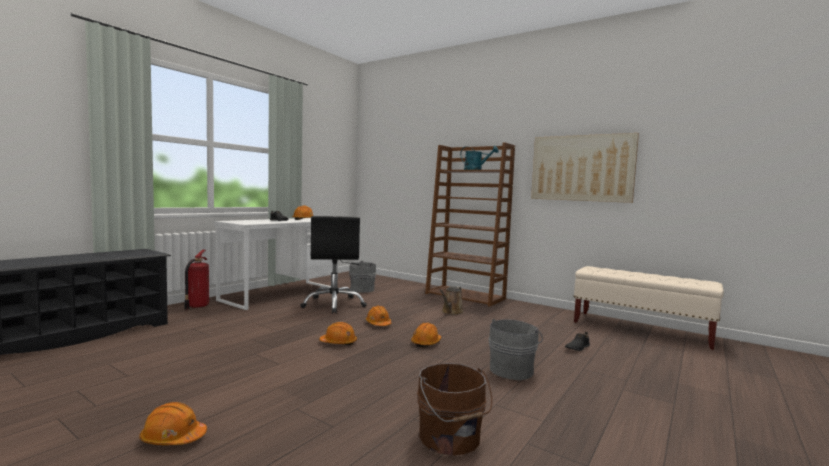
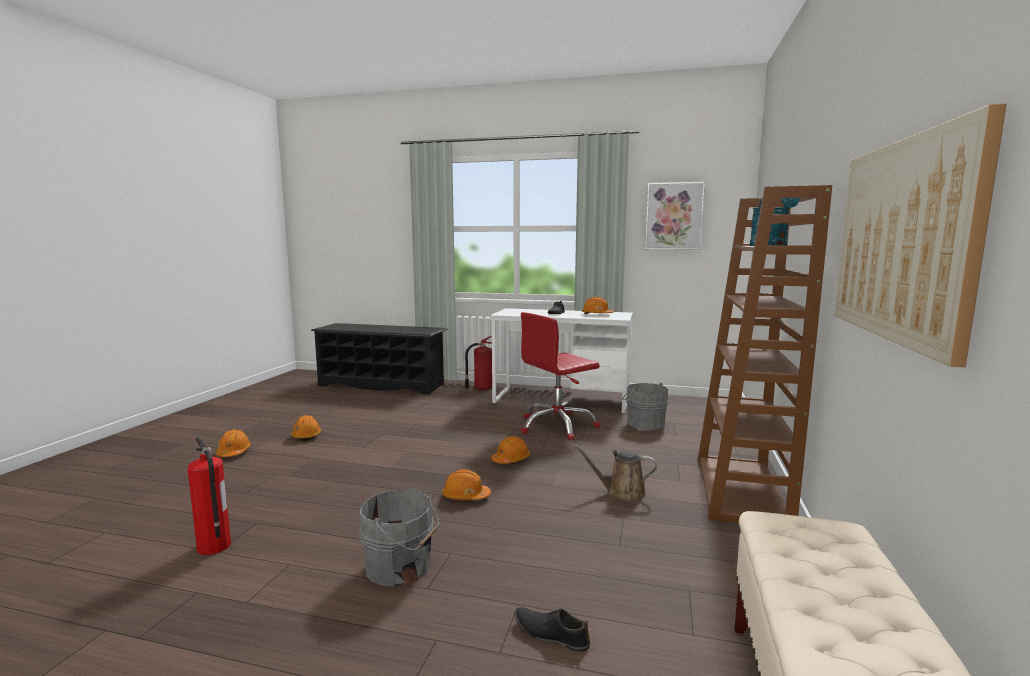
camera: 70 degrees right, 5 degrees up
(320, 149) = (674, 216): none -> picture
(334, 304) = (557, 426): black office chair -> red office chair
(338, 342) = (431, 455): orange hard hat -> orange hard hat (306, 435)
(450, 439) = (214, 546): brown bucket -> fire extinguisher

